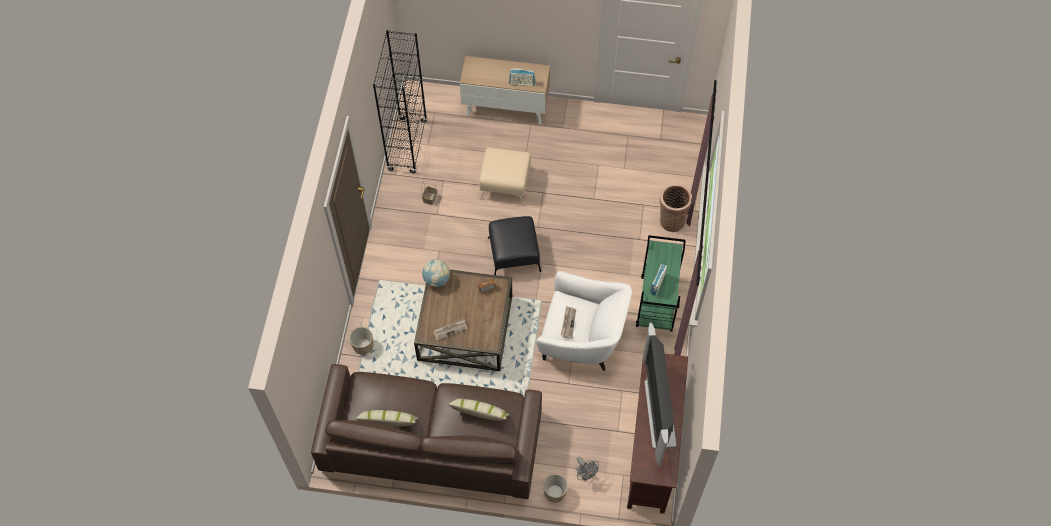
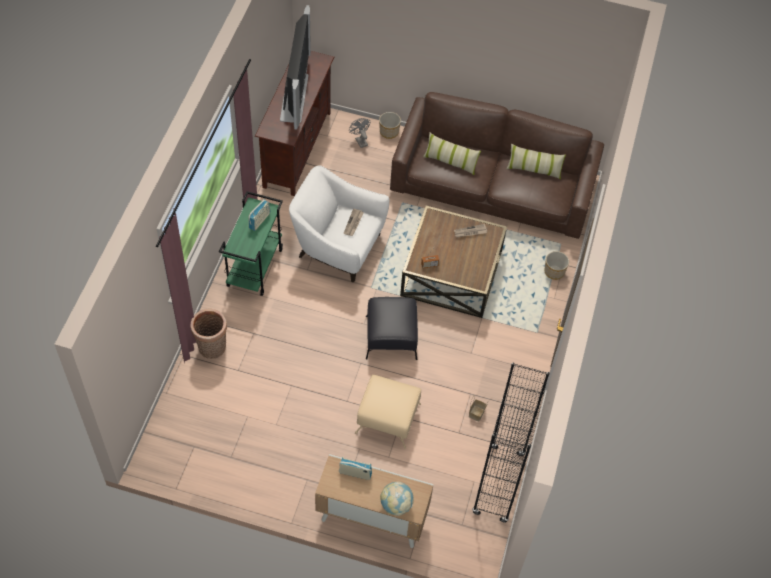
camera: 175 degrees left, 5 degrees down
(436, 279) = (479, 280): globe -> globe (396, 505)

